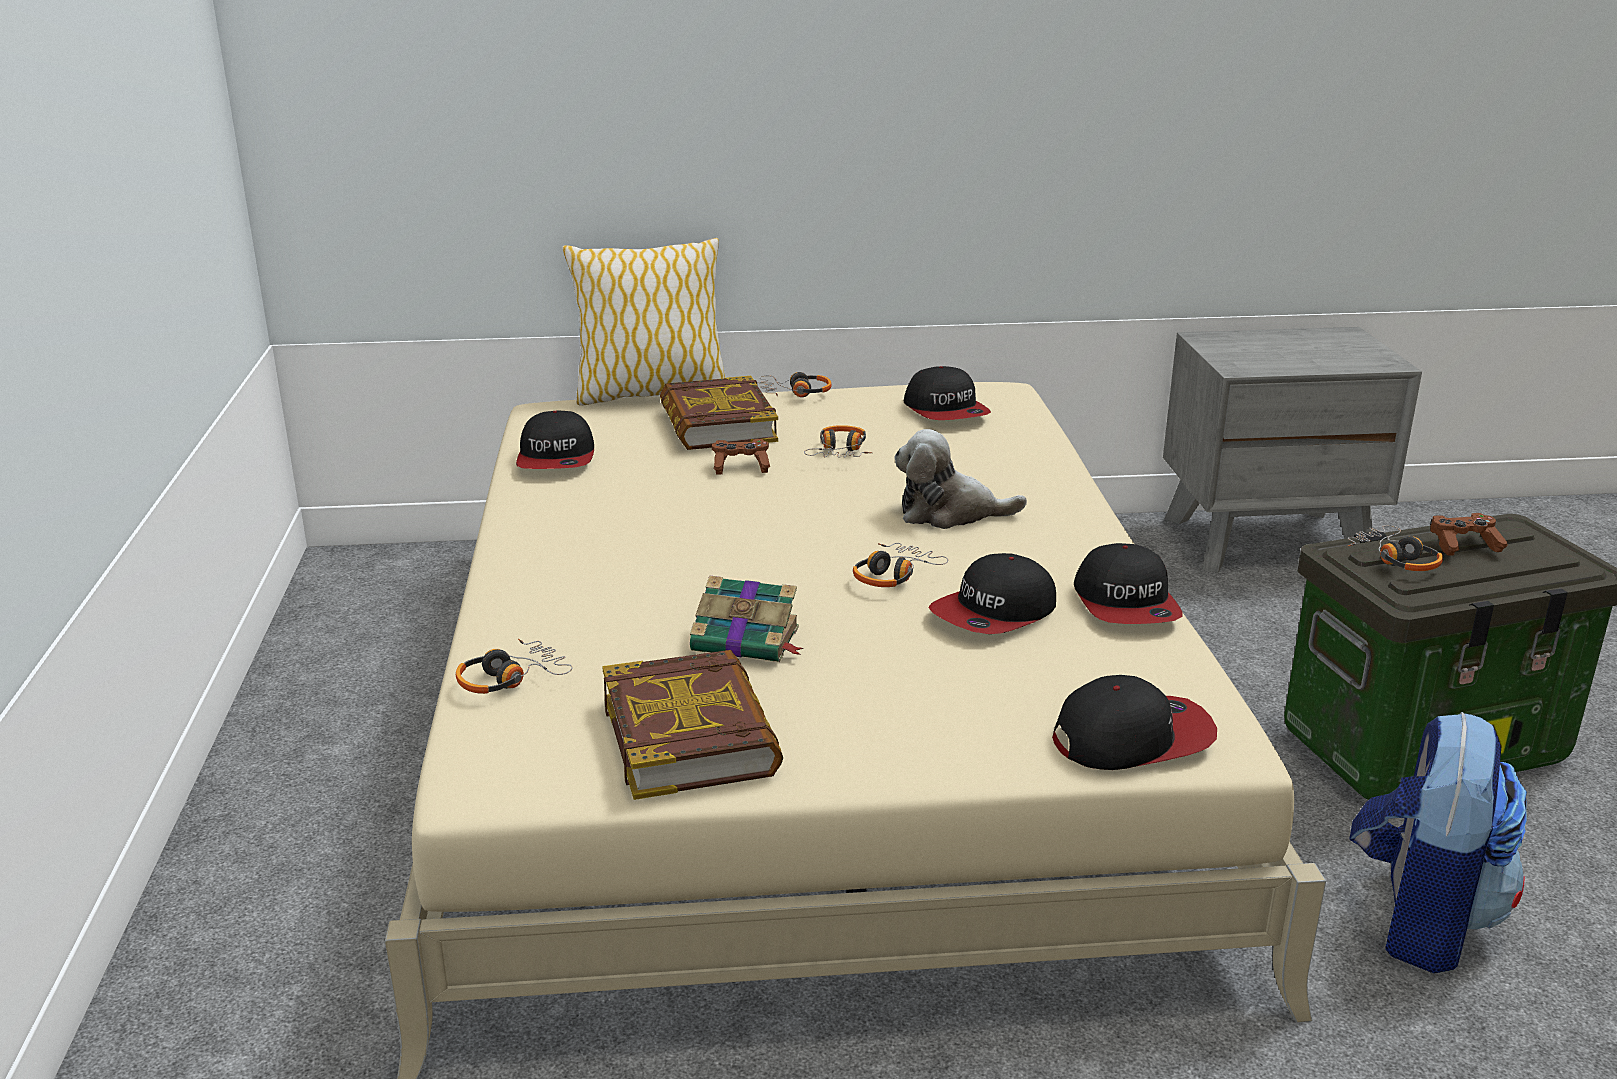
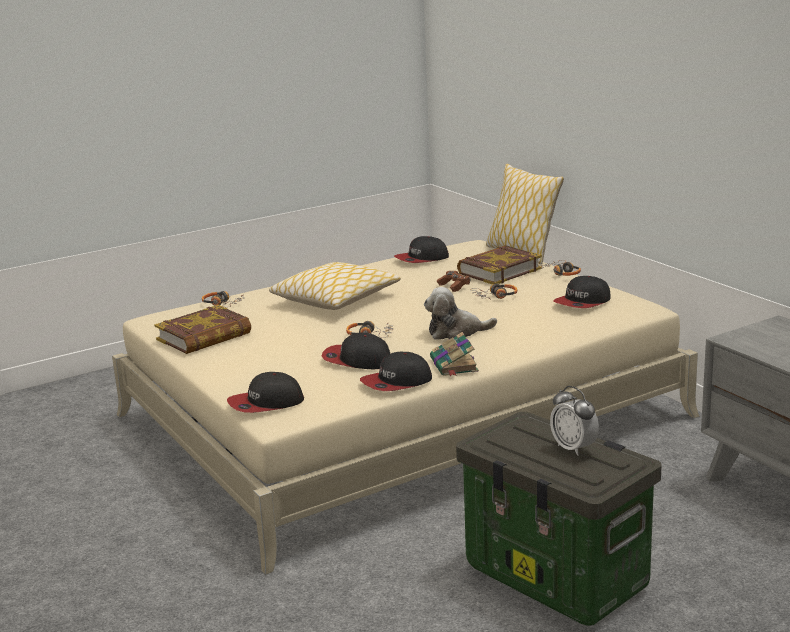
camera: 65 degrees right, 5 degrees down
(667, 564) = (335, 299): none -> pillow
(747, 640) = (283, 326): book -> book (454, 365)
(949, 513) = (456, 332): plush toy -> plush toy turned 75 degrees counterclockwise
(1133, 738) = (265, 403): cap -> cap turned 105 degrees clockwise
(1394, 559) = (527, 432): headphones -> none
(1420, 919) = (370, 594): backpack -> none
(1464, 545) = (573, 448): brown game controller -> alarm clock

